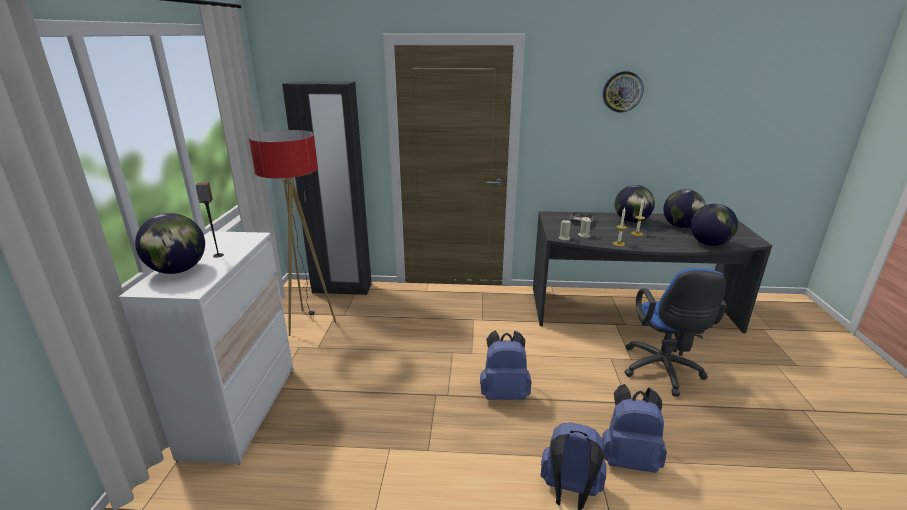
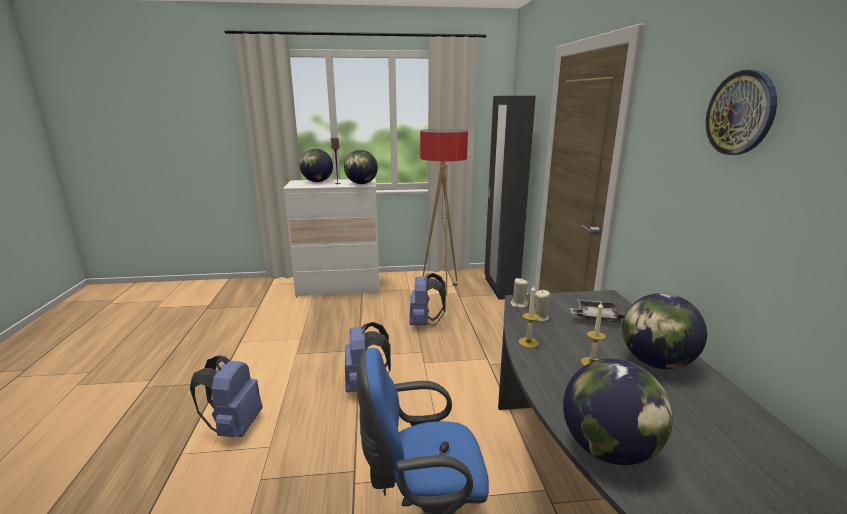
camera: 80 degrees right, 5 degrees down
(628, 458) = (264, 473): blue backpack -> blue backpack (424, 323)
(680, 226) = (692, 424): globe -> globe (361, 184)

